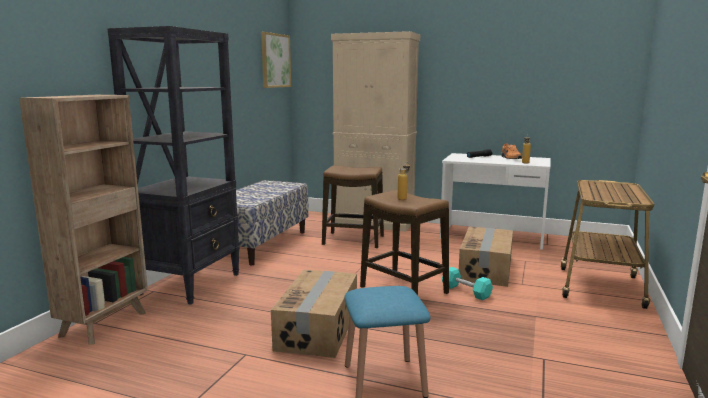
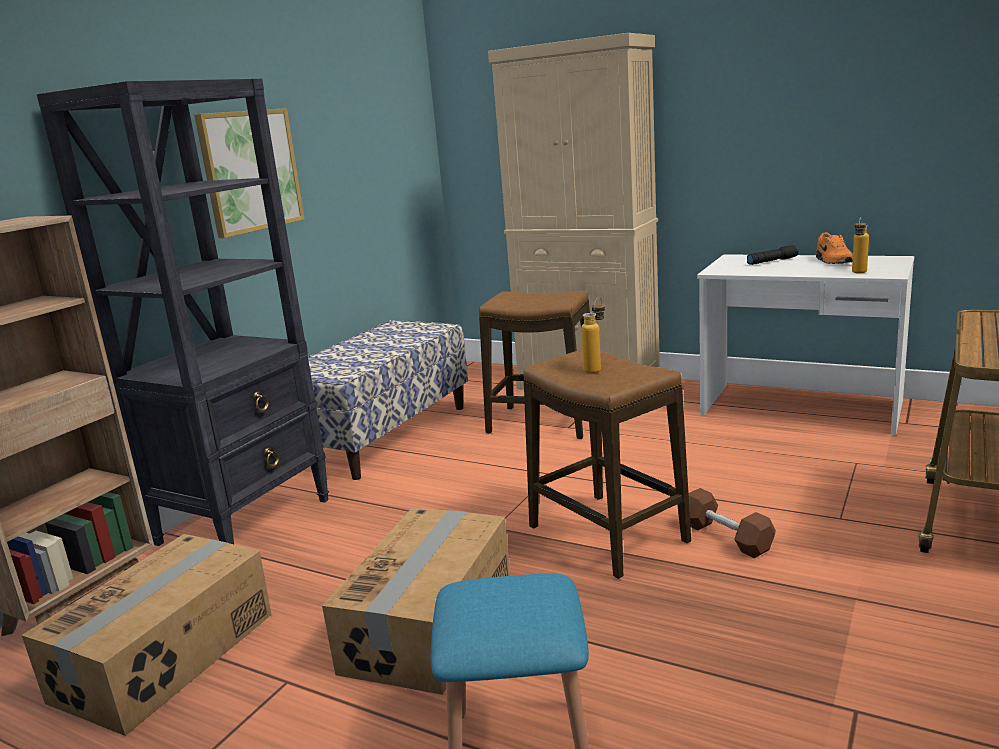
camera: 10 degrees right, 5 degrees up
(275, 60) = (400, 108): picture -> picture (250, 171)
(466, 291) = (725, 537): turquoise dumbbell -> brown dumbbell
(486, 269) = (776, 484): cardboard box -> cardboard box (167, 656)

